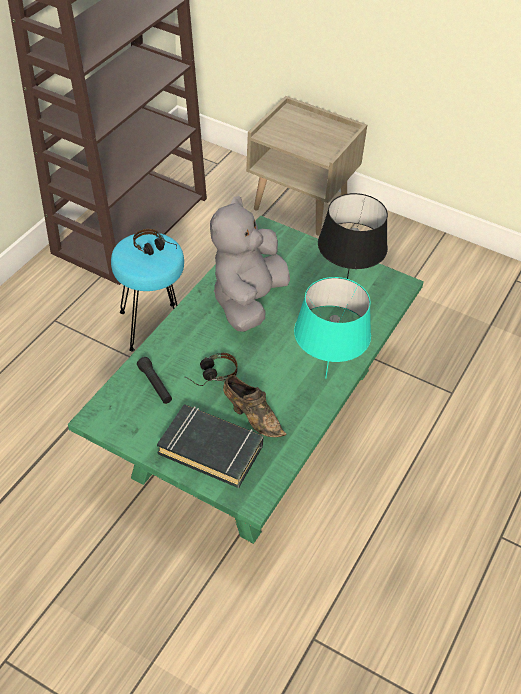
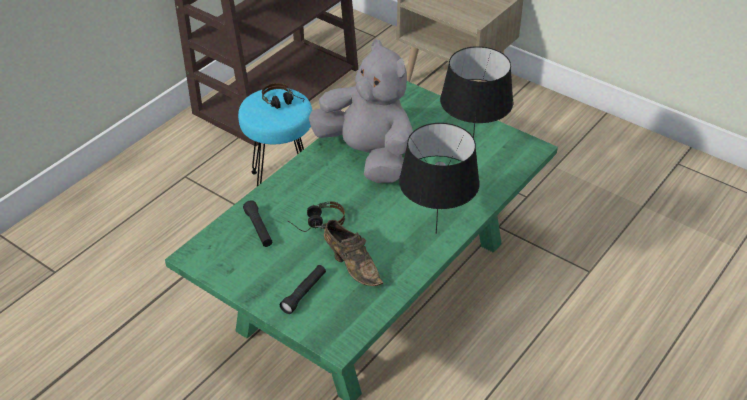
camera: 10 degrees right, 5 degrees down
(211, 449) = (304, 293): black book -> black flashlight
(247, 301) = (368, 156): grey plush toy -> grey plush toy turned 105 degrees clockwise
(324, 378) = (435, 234): turquoise table lamp -> black table lamp

